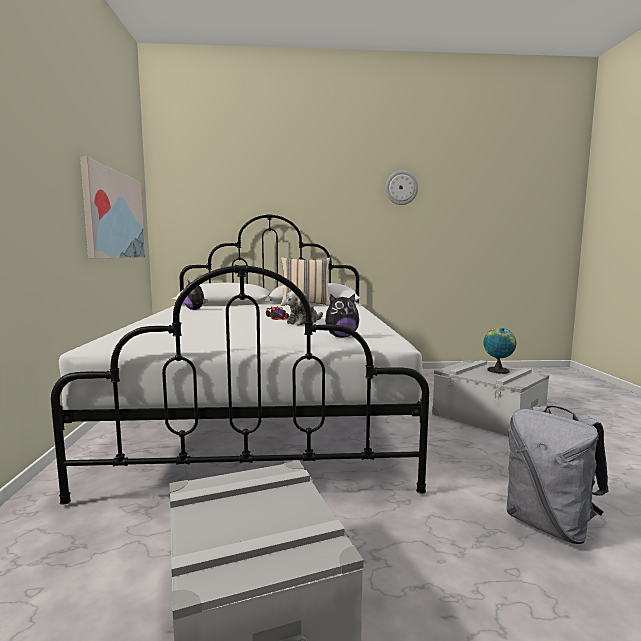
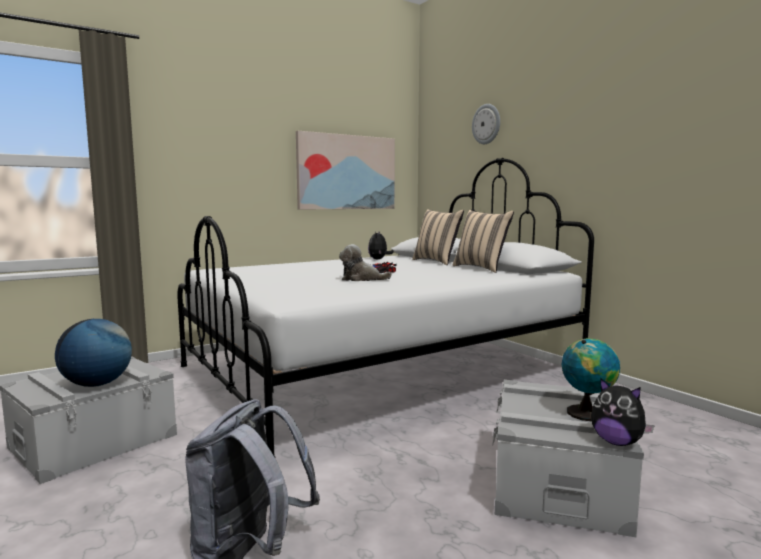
camera: 60 degrees right, 0 degrees up
(249, 305) = (437, 261): none -> beige pillow
(291, 508) = (97, 384): none -> globe
(341, 337) = (298, 292): plush toy -> plush toy (617, 442)
(401, 188) = (671, 97): wall clock -> wall clock (486, 124)

